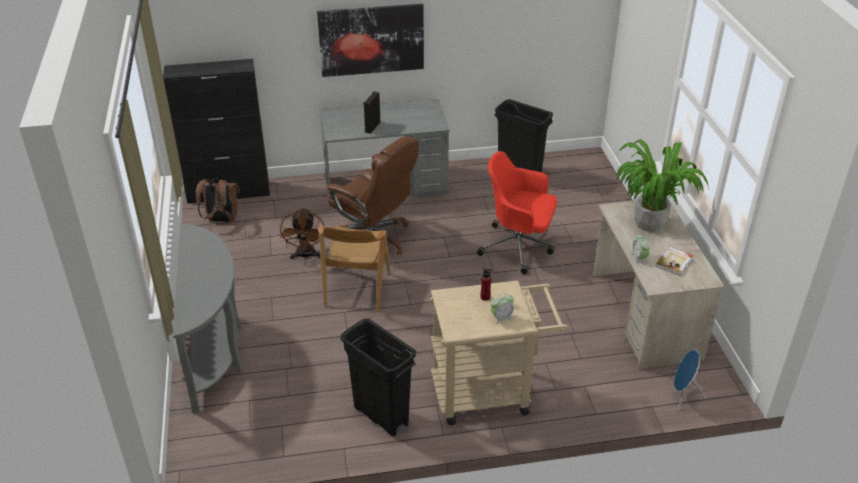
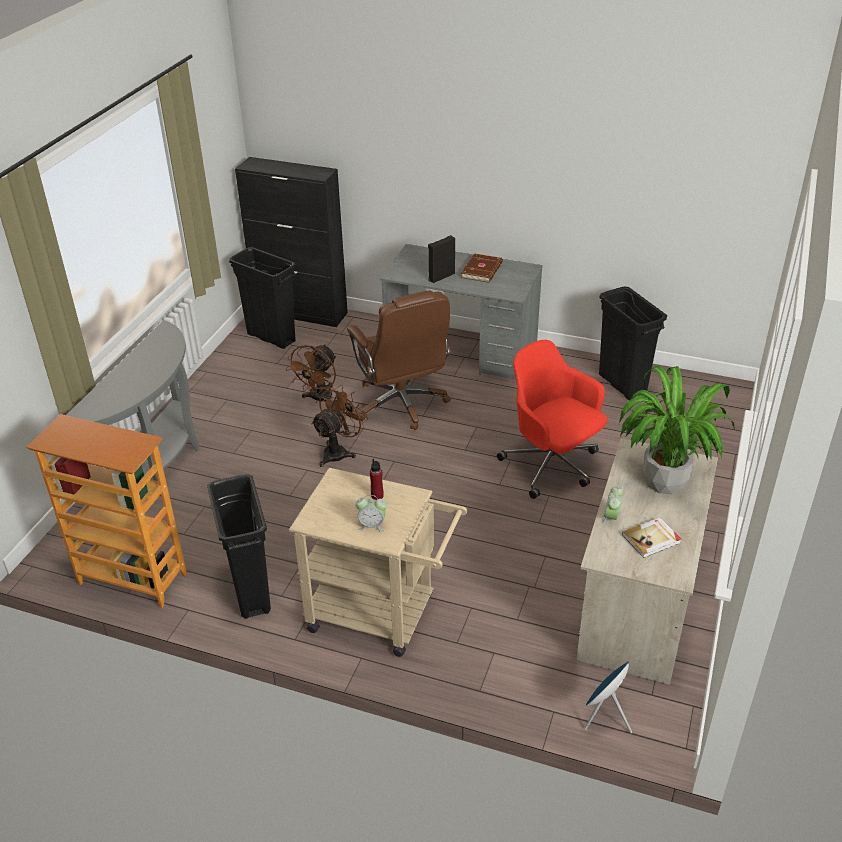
camera: 30 degrees right, 0 degrees up
(221, 220) = (271, 337): brown backpack -> black trash can
(277, 445) = (132, 580): none -> bookcase
(357, 290) = (339, 452): brown chair -> brown fan
(371, 39) = (470, 175): picture -> none
(398, 114) = (483, 270): none -> brown book

